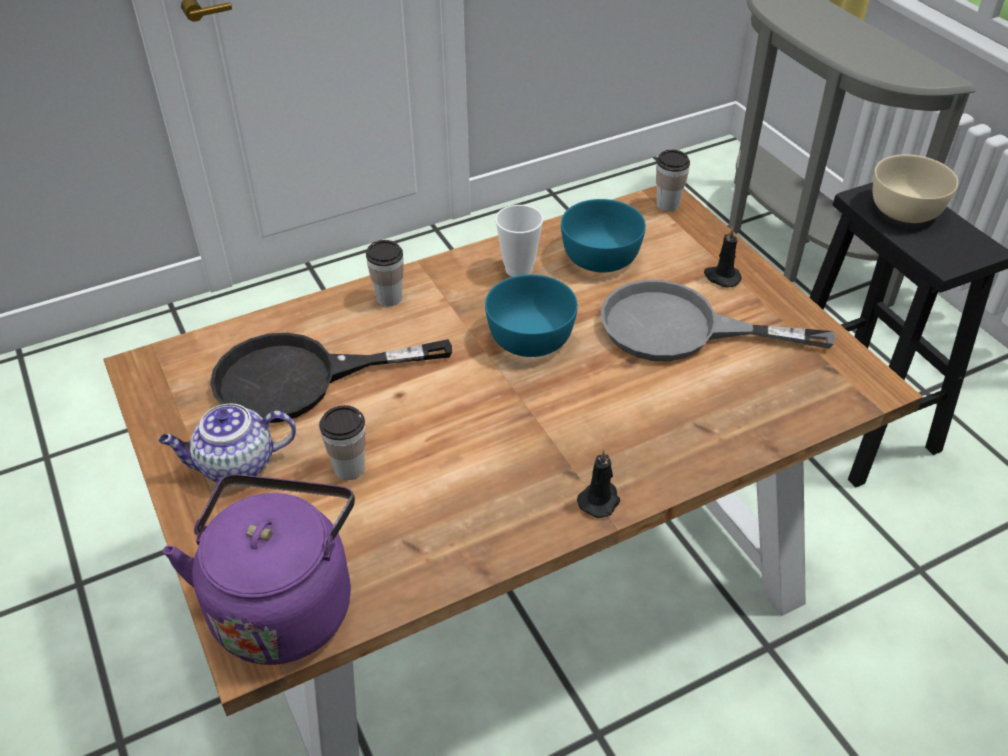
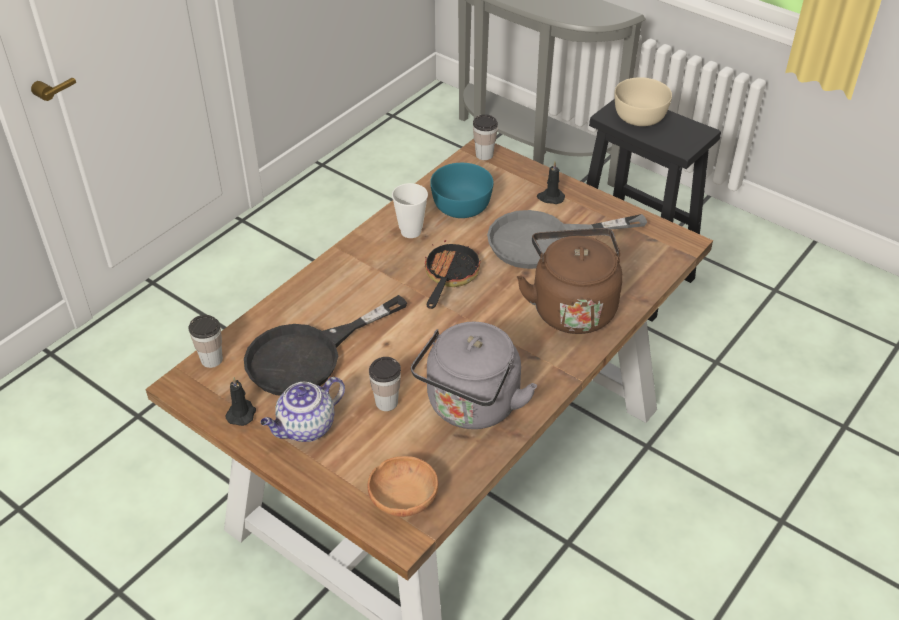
camera: 25 degrees left, 0 degrees up
(284, 603) = (404, 499): purple kettle -> brown bowl
(389, 298) = (332, 279): cup -> cup (211, 359)
(448, 512) = (471, 407): none -> grey kettle
(529, 337) = (449, 277): turquoise bowl -> frying pan
(600, 500) = (560, 367): black candle -> black candle (242, 413)
(664, 424) = (571, 307): none -> brown kettle

